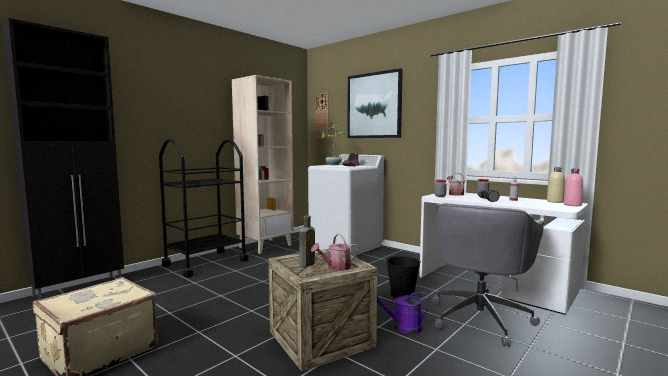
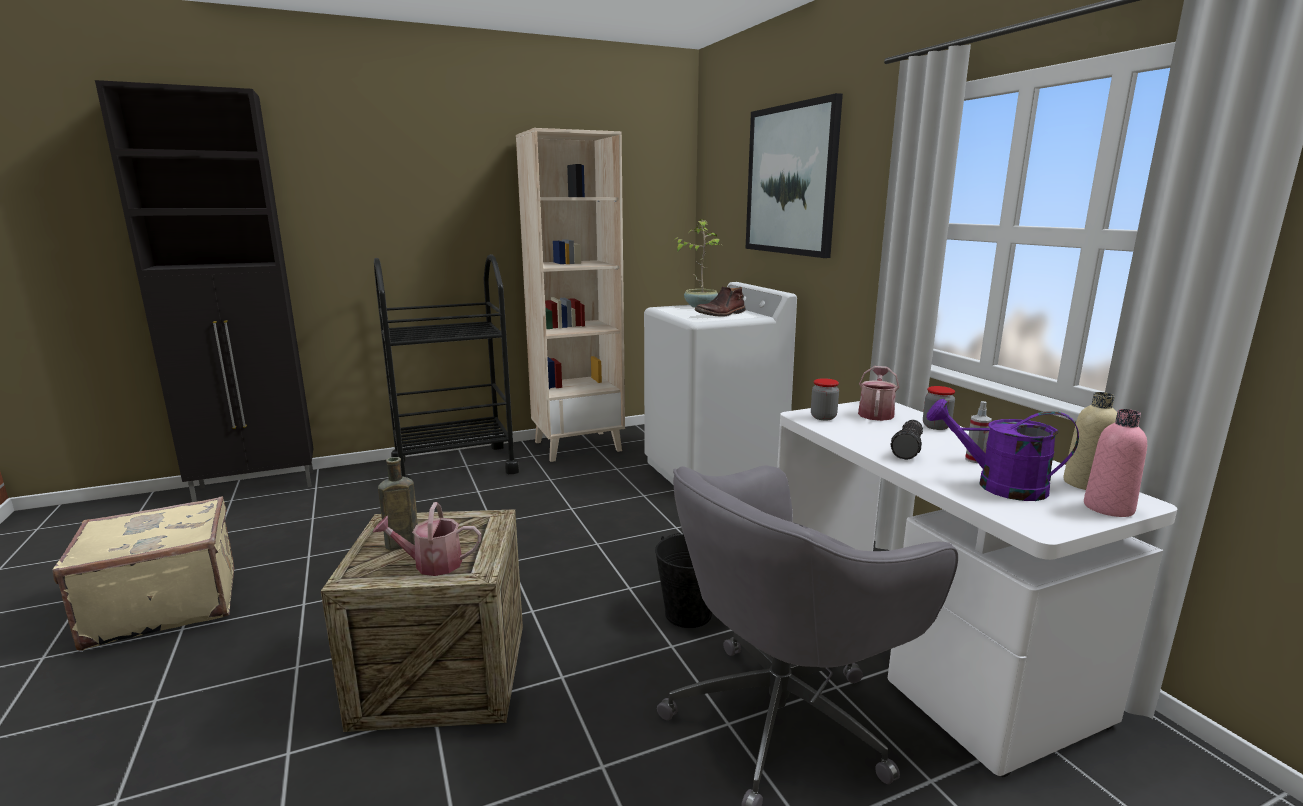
camera: 25 degrees right, 10 degrees up
(322, 116) = (715, 196): wall clock -> none
(402, 327) = (600, 692): purple watering can -> purple watering can (998, 486)

